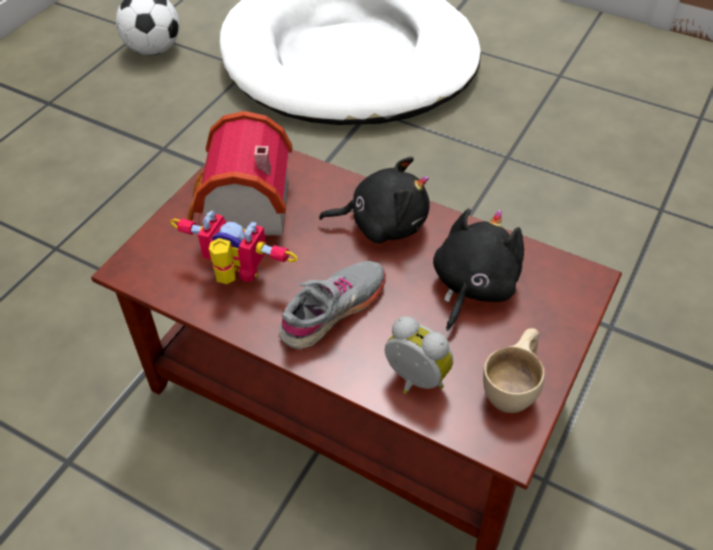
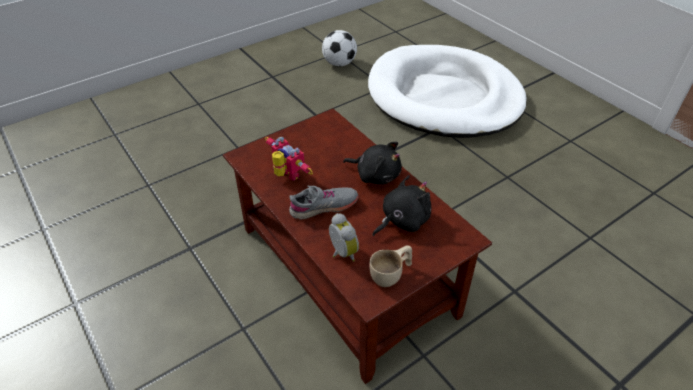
camera: 25 degrees right, 5 degrees down
(242, 210) = (309, 146): toy house -> none

